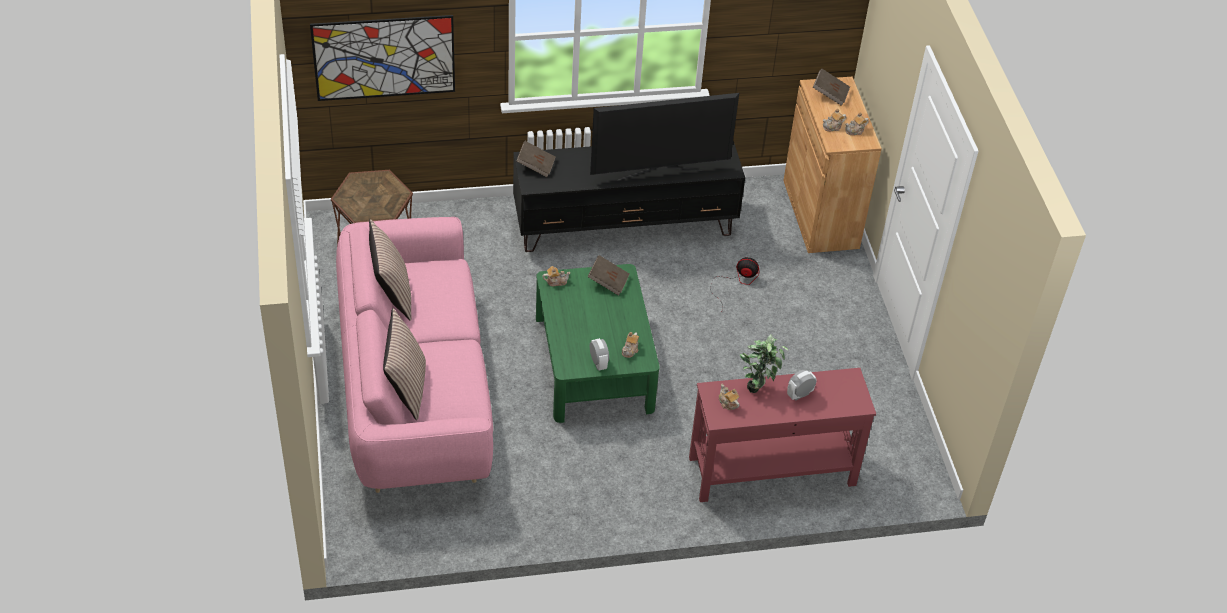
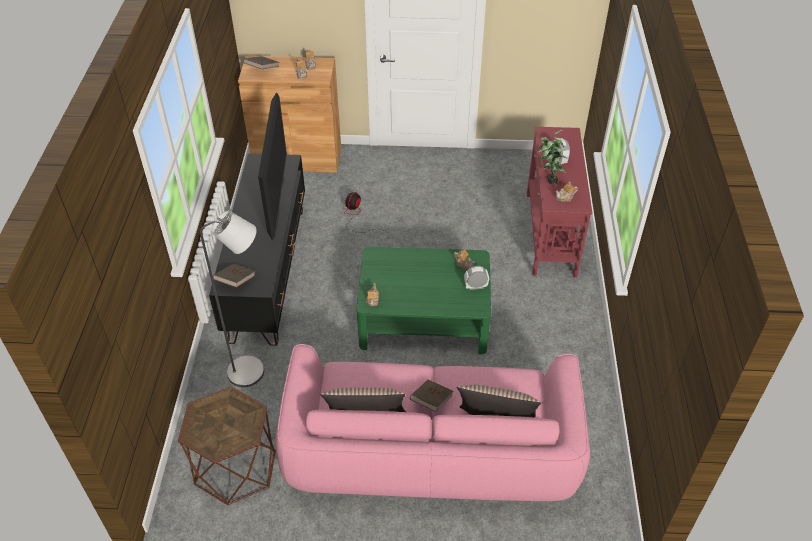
camera: 75 degrees left, 0 degrees up
(384, 58) = (124, 317): picture -> none
(488, 241) = (253, 371): none -> grey floor lamp
(608, 282) = (381, 265): brown book -> brown book (431, 401)

